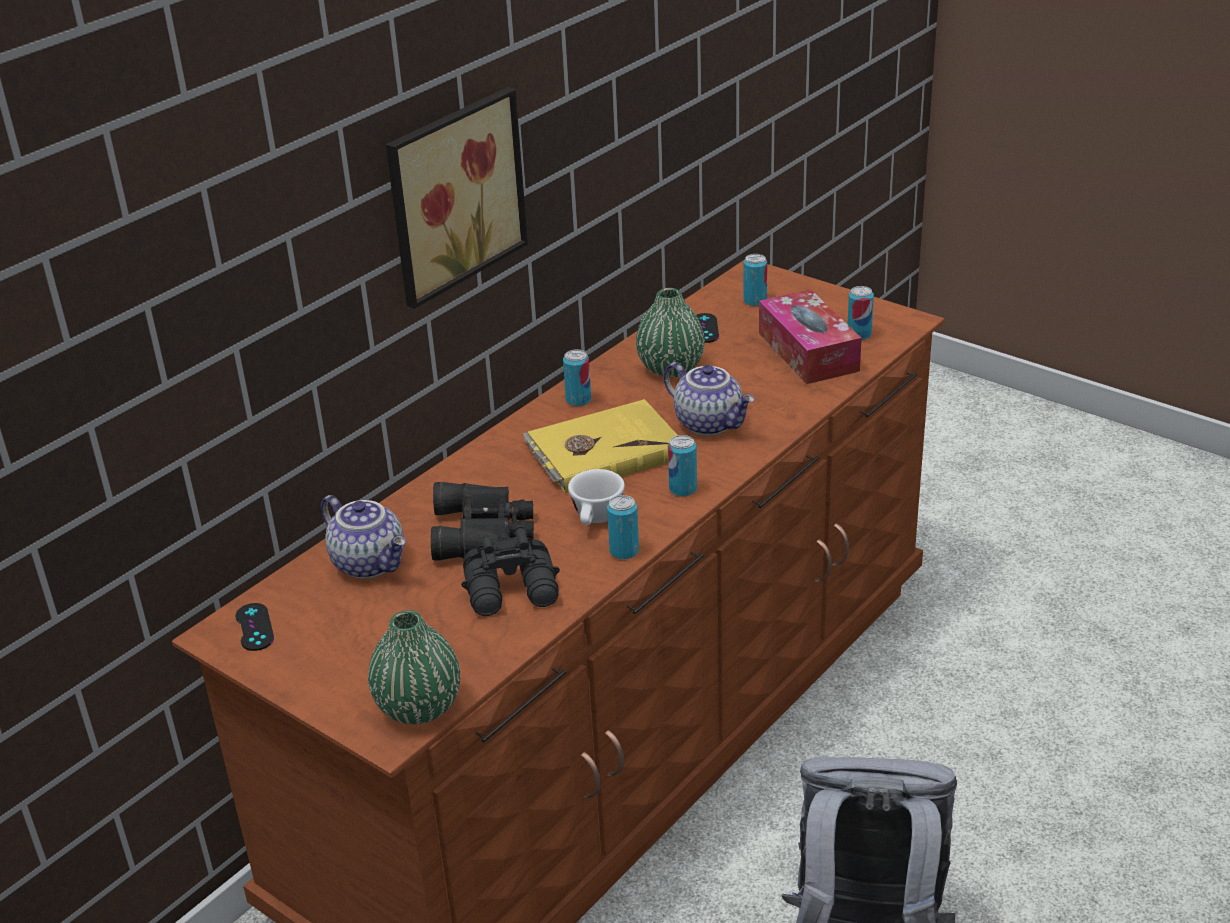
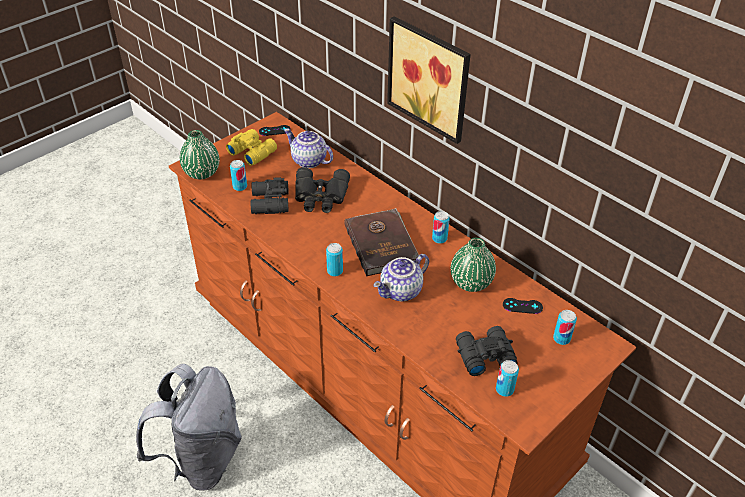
camera: 95 degrees right, 10 degrees up
(337, 646) = (252, 152): none -> yellow binoculars
(370, 563) = (308, 161): teapot -> teapot turned 75 degrees clockwise
(596, 519) = (318, 235): white cup -> none
(603, 451) = (382, 244): yellow book -> brown book
(624, 551) = (286, 242): can -> can (240, 187)
(808, 352) = (483, 355): tissue box -> black binoculars

